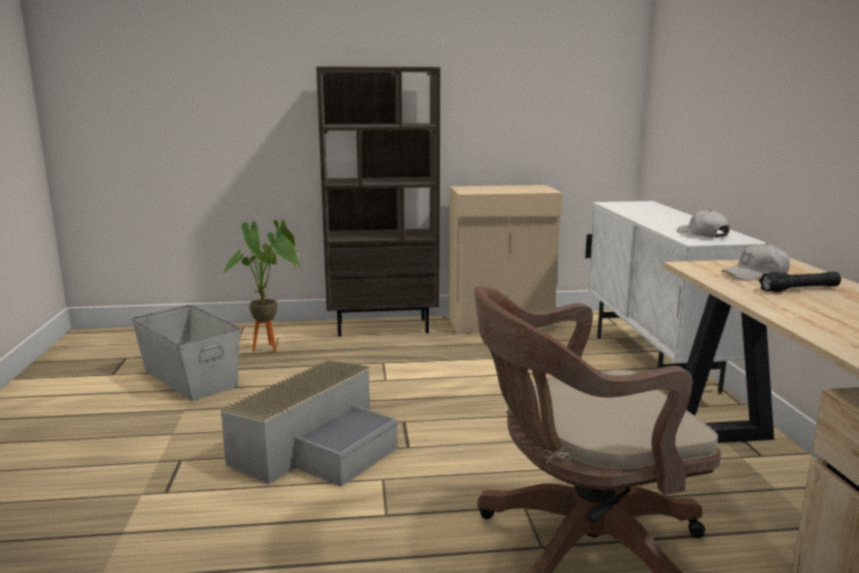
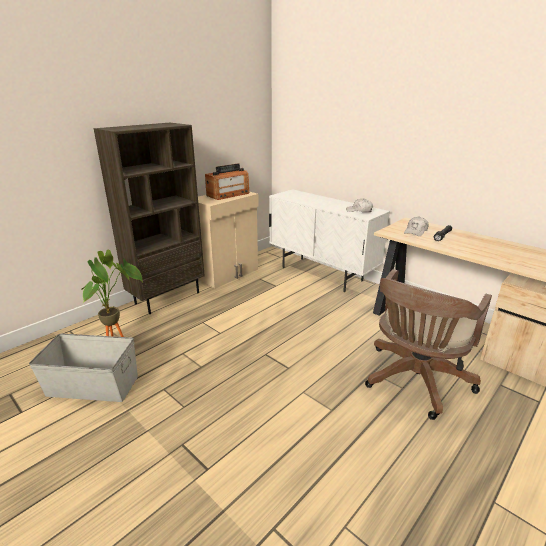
camera: 40 degrees left, 10 degrees up
(317, 446) = (246, 391): grey storage box -> none
(514, 188) = (228, 194): none -> radio

